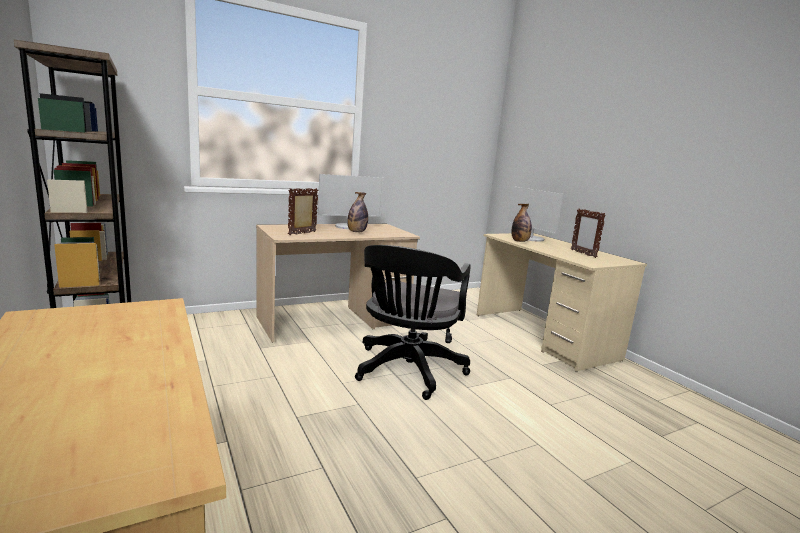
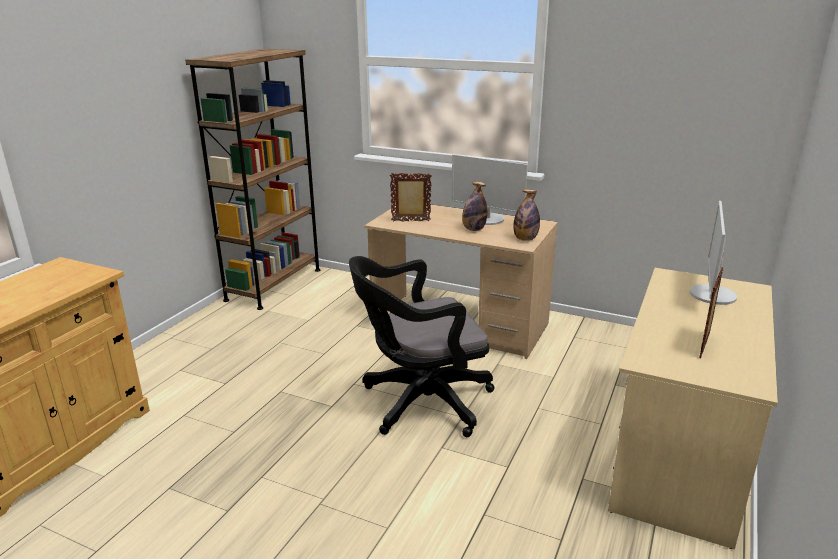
camera: 55 degrees right, 10 degrees up
(520, 241) = (668, 294): bottle -> bottle (525, 239)

